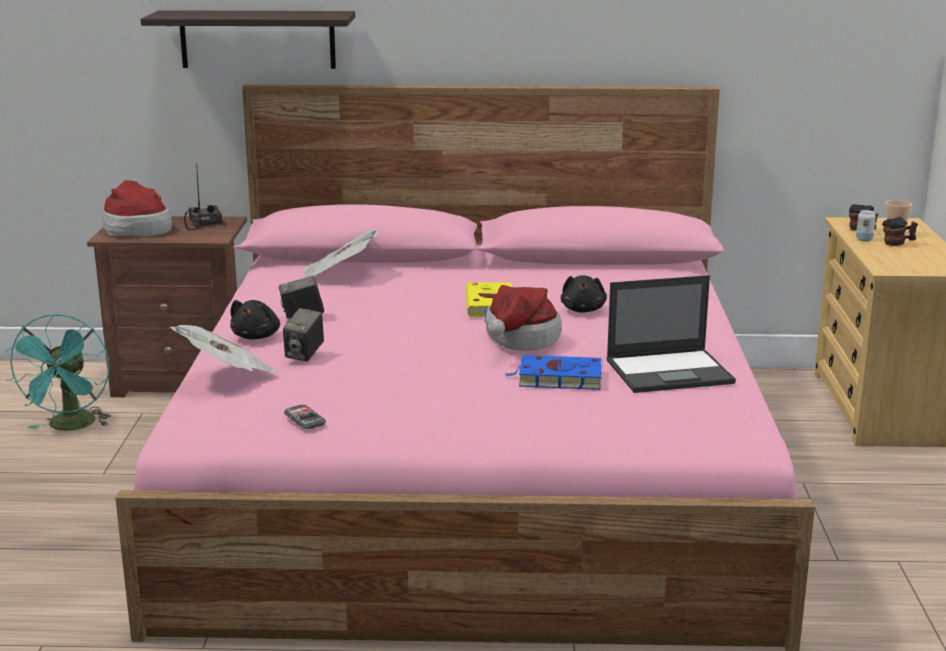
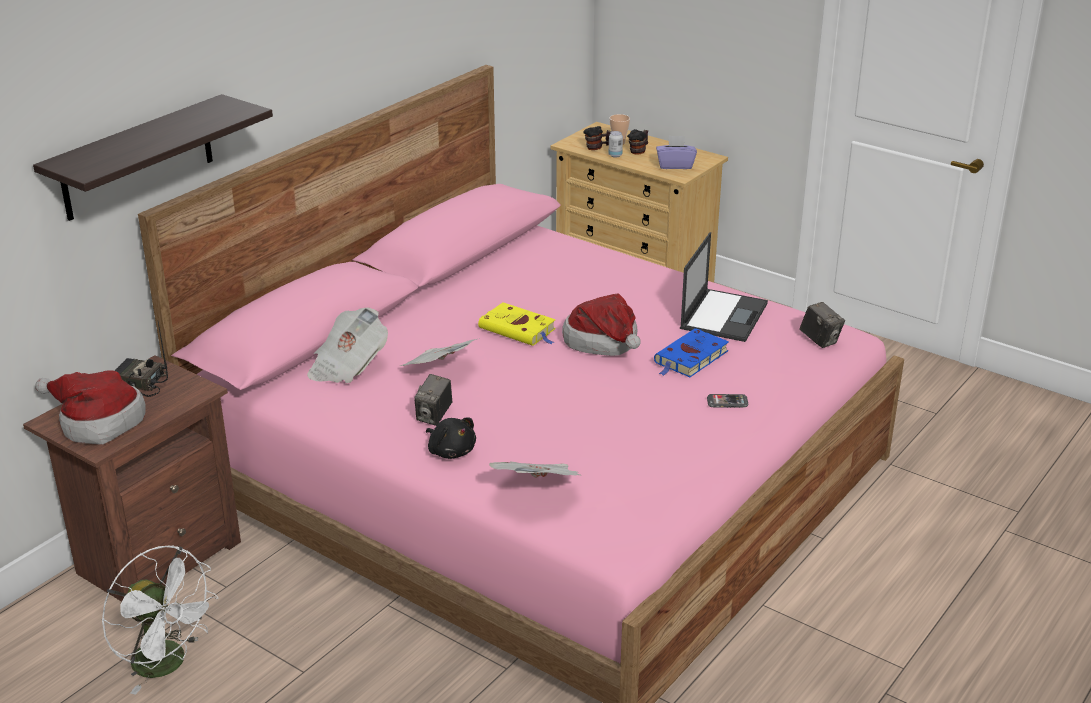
camera: 55 degrees left, 10 degrees up
(70, 427) = (168, 664): turquoise fan -> white fan
(304, 355) = (535, 441): camera -> camera (820, 340)
(304, 419) = (664, 481): phone -> phone (727, 402)
(378, 301) = (439, 371): none -> newspaper
(583, 310) = (570, 299): black plush toy -> none
(903, 262) = (675, 165): none -> purple tissue box

